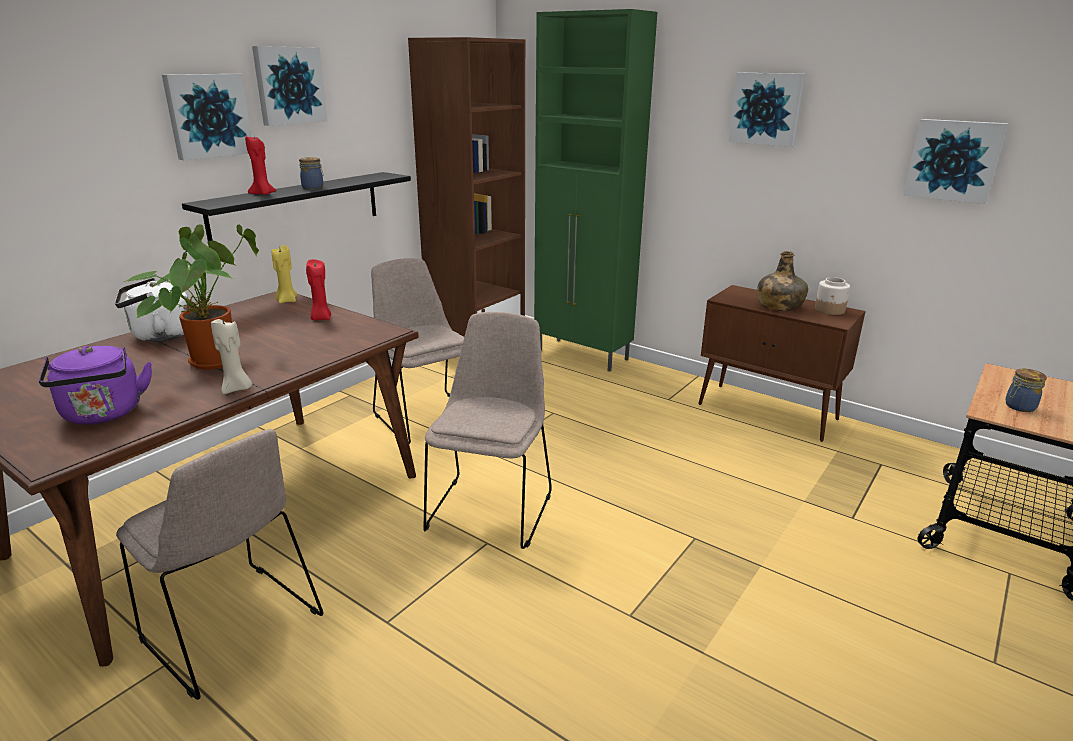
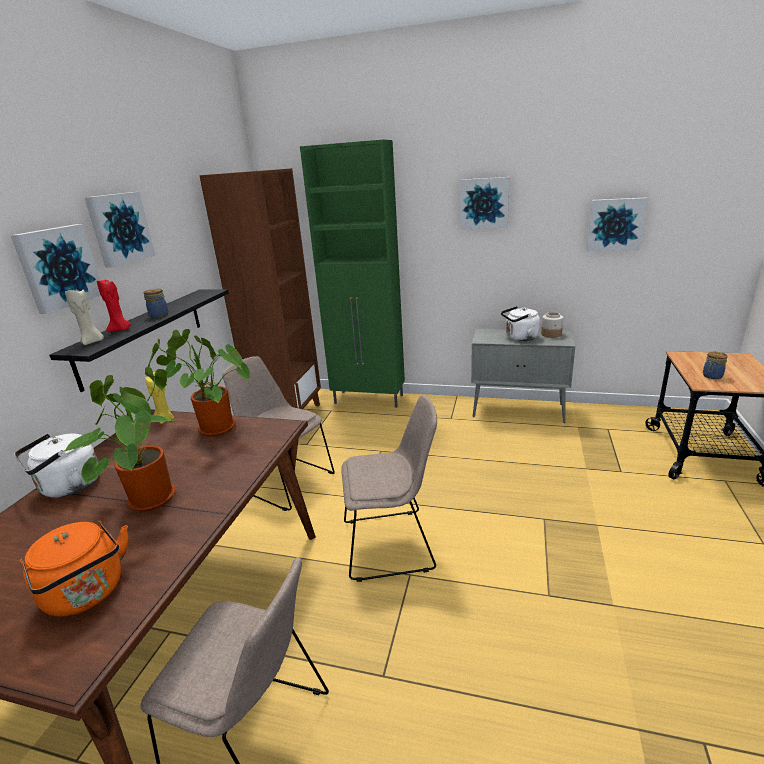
camera: 20 degrees left, 0 degrees up
(104, 415) = (88, 594): purple kettle -> orange kettle
(237, 389) = (202, 521): beige candle -> beige candle (92, 342)
(321, 318) = (213, 429): red candle -> potted plant
(491, 508) = (392, 544): beige chair -> beige chair turned 90 degrees clockwise
(768, 412) = (519, 411): brown cabinet -> grey cabinet
(779, 306) = (519, 338): green bottle -> white kettle

